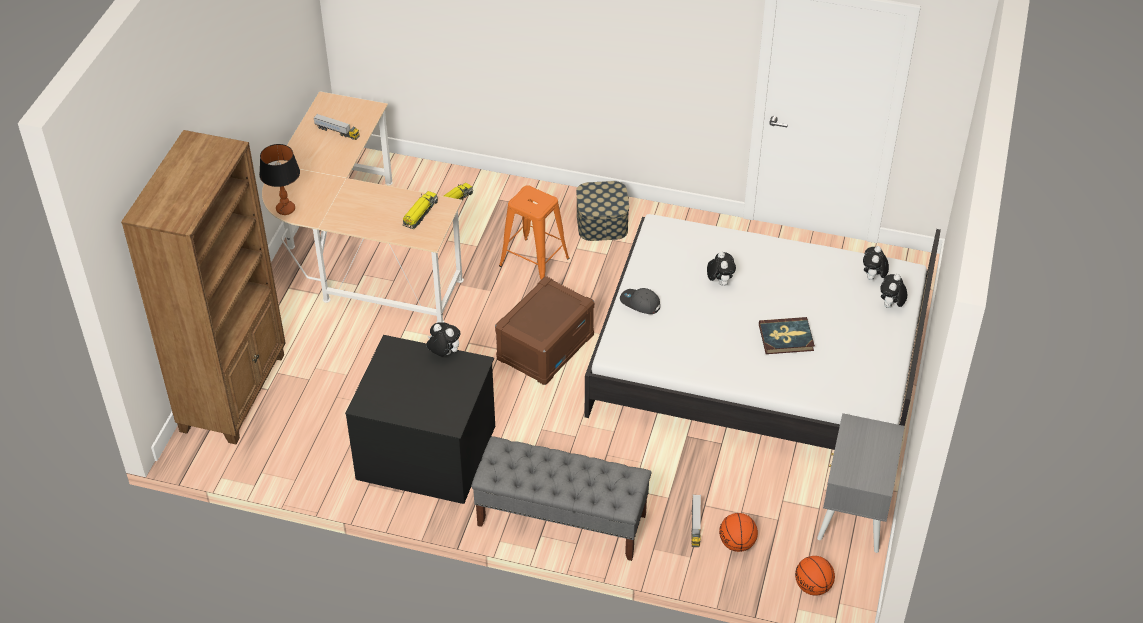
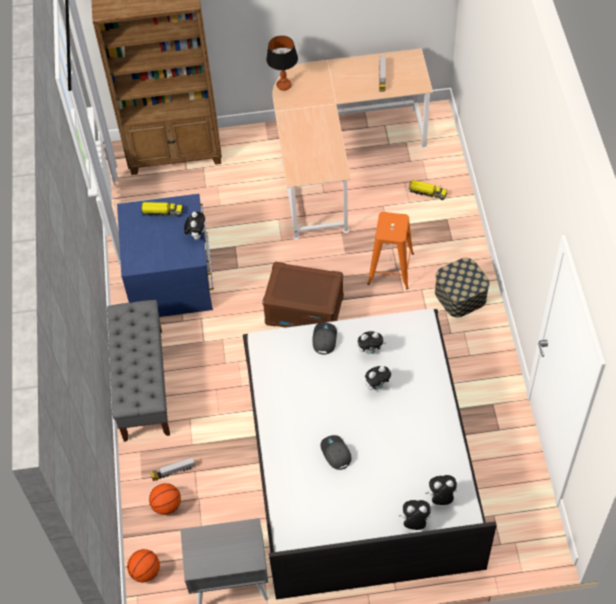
camera: 70 degrees right, 10 degrees up
(420, 214) = (321, 161): toy truck -> toy truck (162, 212)
(427, 450) = (172, 279): black dresser -> blue dresser
(674, 273) = (370, 350): none -> plush toy
(786, 338) = (335, 453): book -> grey cap

